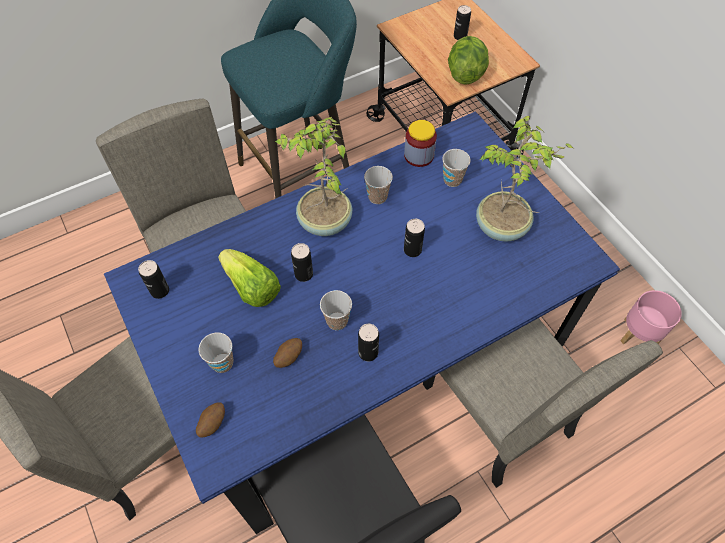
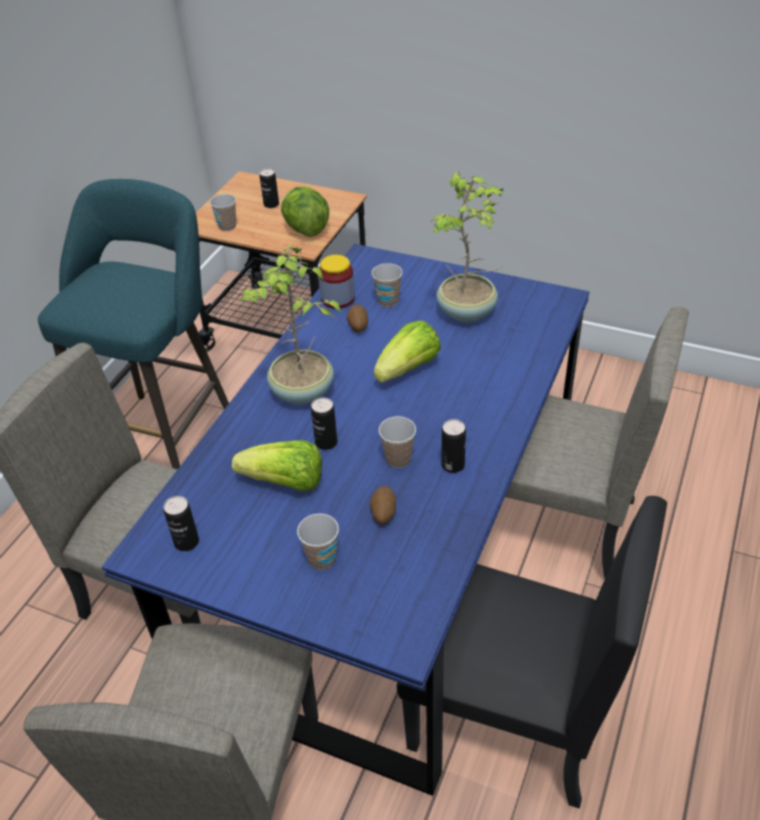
camera: 35 degrees left, 15 degrees down
(212, 423) = (366, 612): potato -> potato (358, 326)
(377, 197) = (333, 347): cup -> cup (227, 226)
(412, 250) = (408, 369): can -> lettuce
(638, 334) = (608, 390): pink planter -> none

